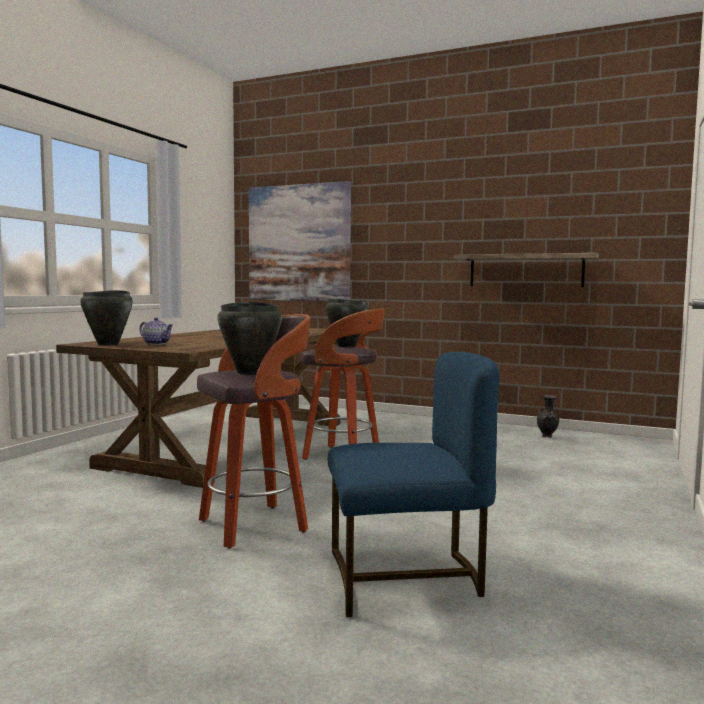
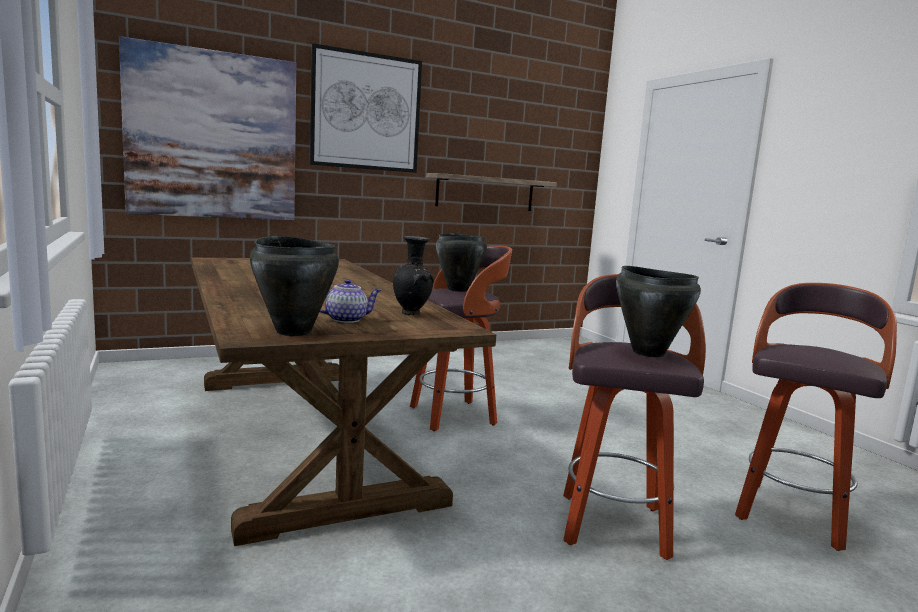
camera: 50 degrees left, 5 degrees up
(405, 209) = (366, 112): none -> picture
(406, 578) = (791, 514): blue chair -> stool
(547, 437) = (520, 350): black vase -> black vase (412, 314)

